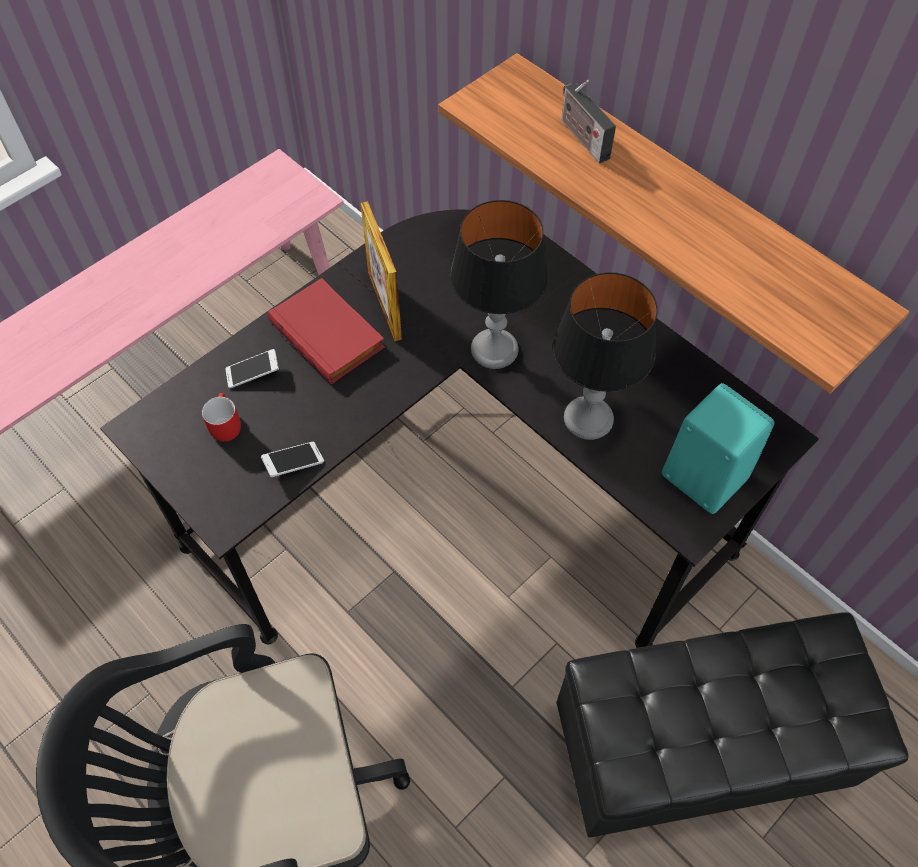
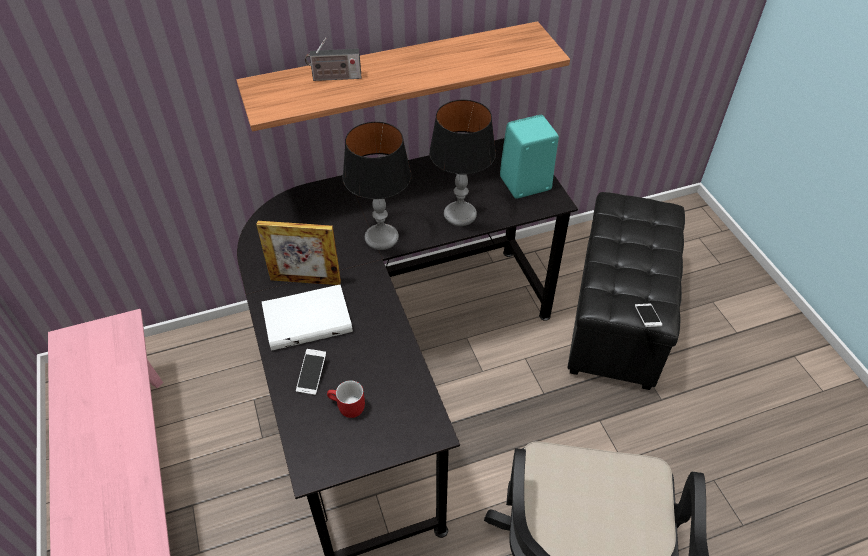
camera: 65 degrees left, 10 degrees down
(294, 463) = (406, 374): phone -> phone (646, 318)
(329, 334) = (307, 319): red book -> white book

